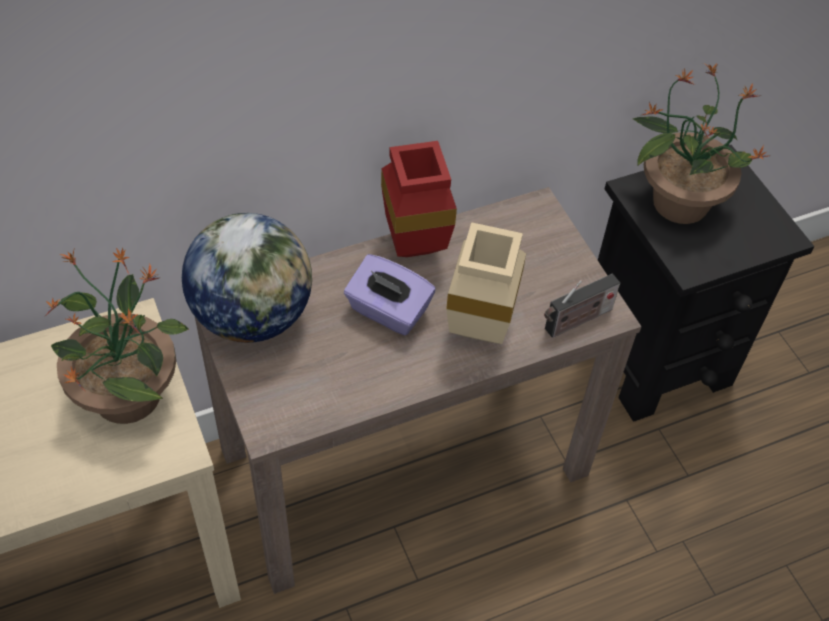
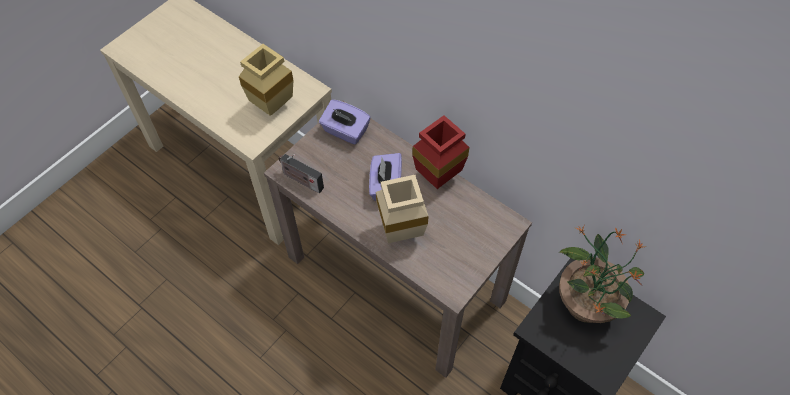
camera: 65 degrees right, 5 degrees up
(128, 393) = (272, 108): potted plant -> beige vase
(252, 316) = (345, 131): globe -> purple tissue box
(576, 321) = (438, 277): radio -> radio (301, 180)

